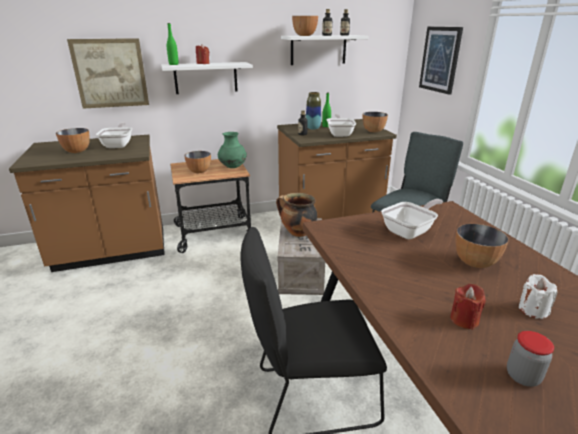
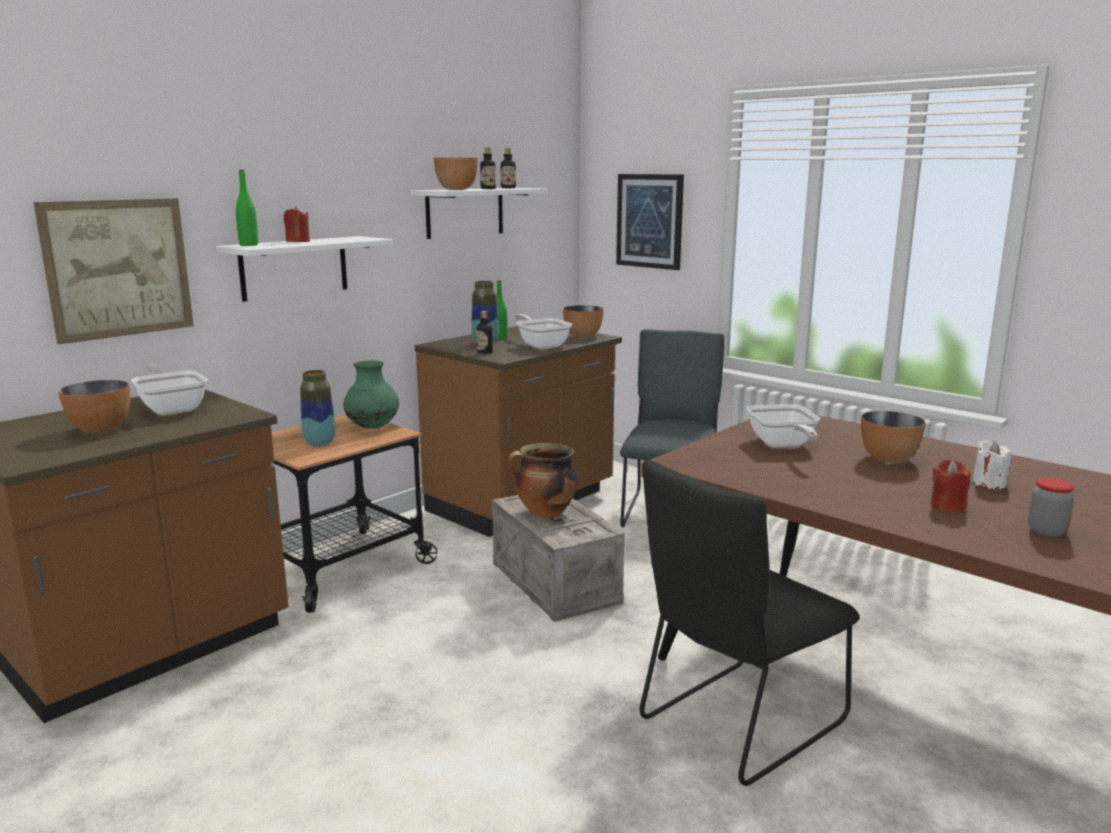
camera: 30 degrees left, 10 degrees down
(199, 171) = (319, 443): bowl -> vase
(410, 231) = (782, 445): frying pan -> frying pan turned 150 degrees clockwise

